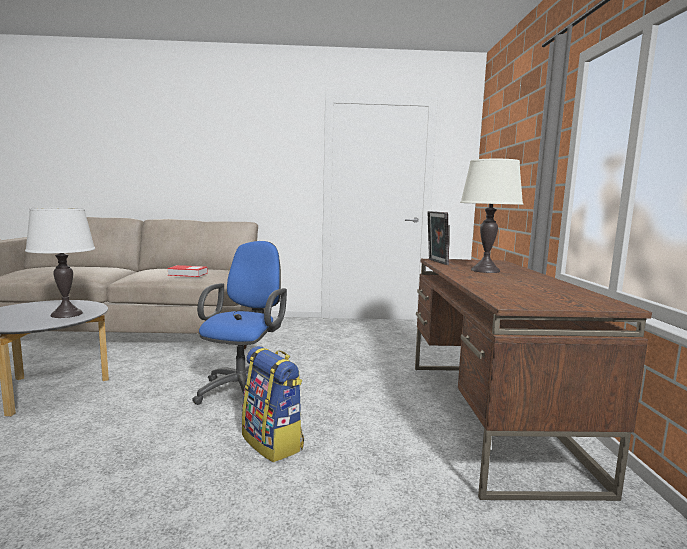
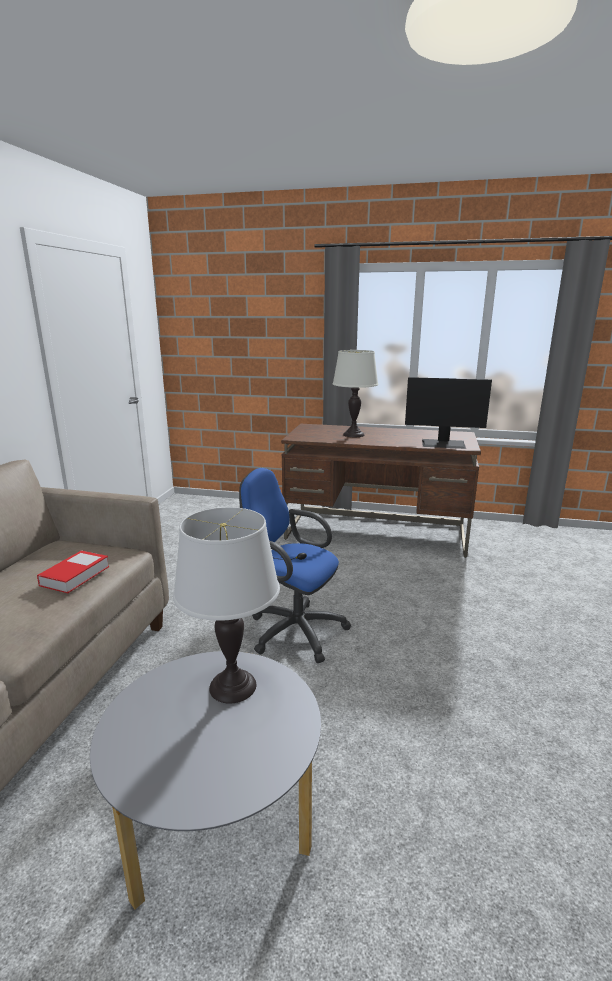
camera: 75 degrees left, 10 degrees up
(273, 442) = (403, 618): backpack -> none
(436, 262) = (307, 439): picture frame -> none
(508, 295) = (443, 444): none -> monitor

